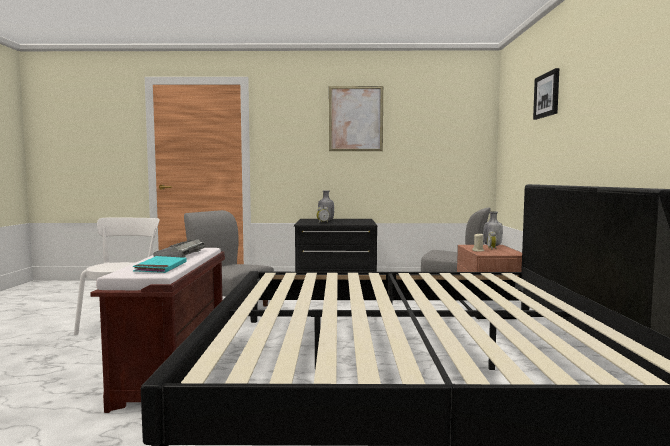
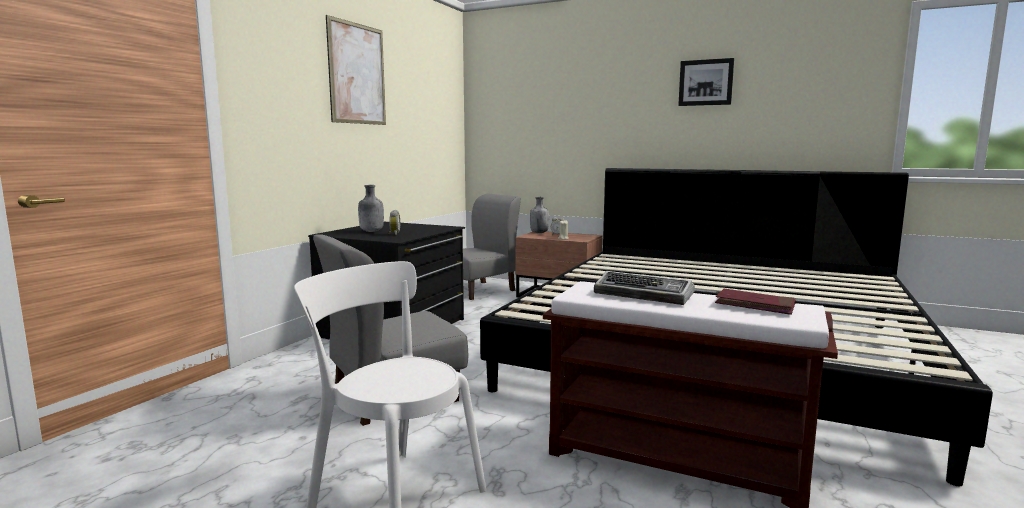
camera: 65 degrees left, 5 degrees up
(161, 267) = (755, 305): turquoise book -> red book
(547, 95) = (588, 81): picture -> picture (705, 82)

